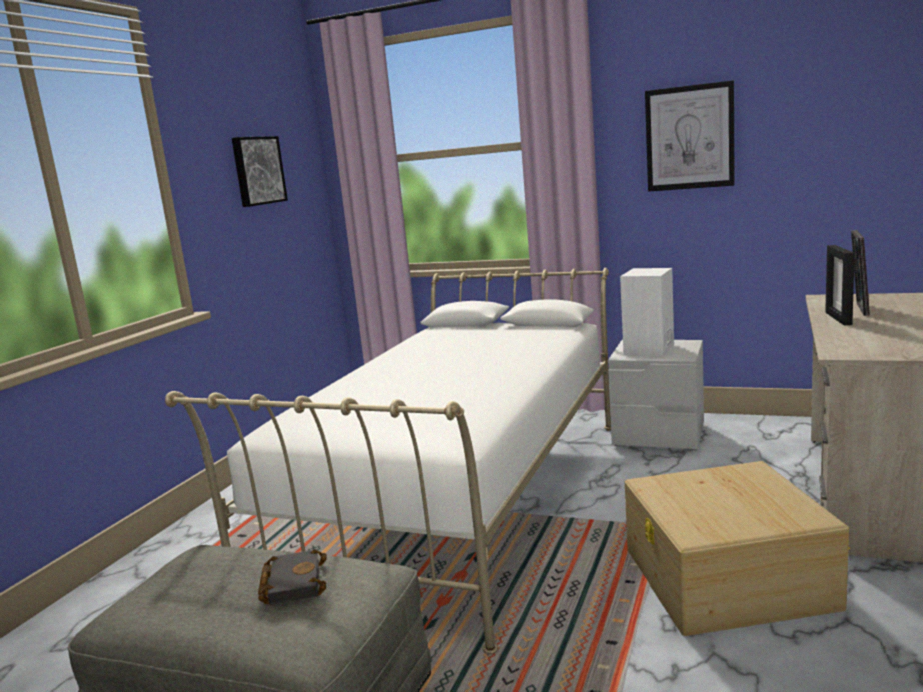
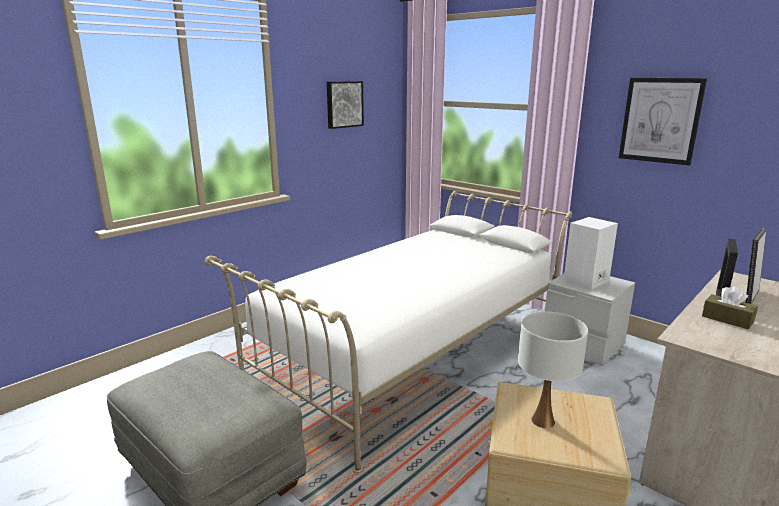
camera: 20 degrees right, 5 degrees up
(292, 582) = (223, 396): black book -> none
(711, 502) = (542, 420): none -> white table lamp
(863, 330) = (727, 319): none -> brown tissue box

